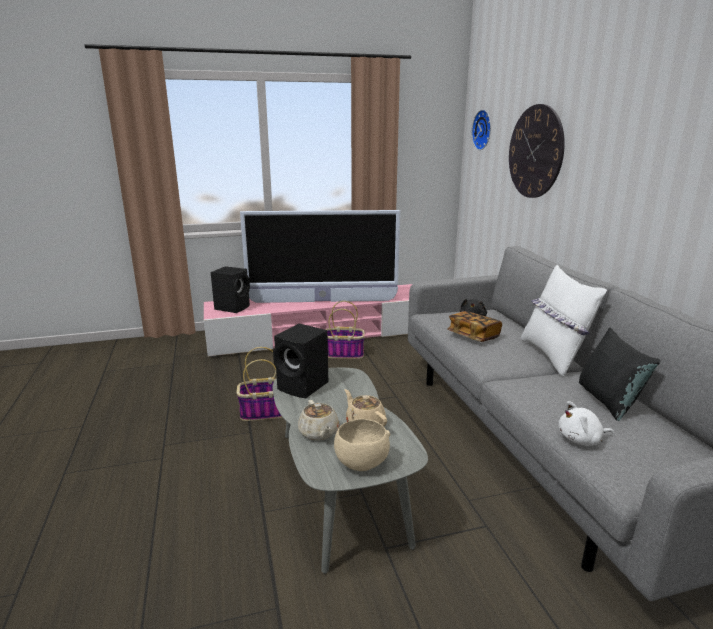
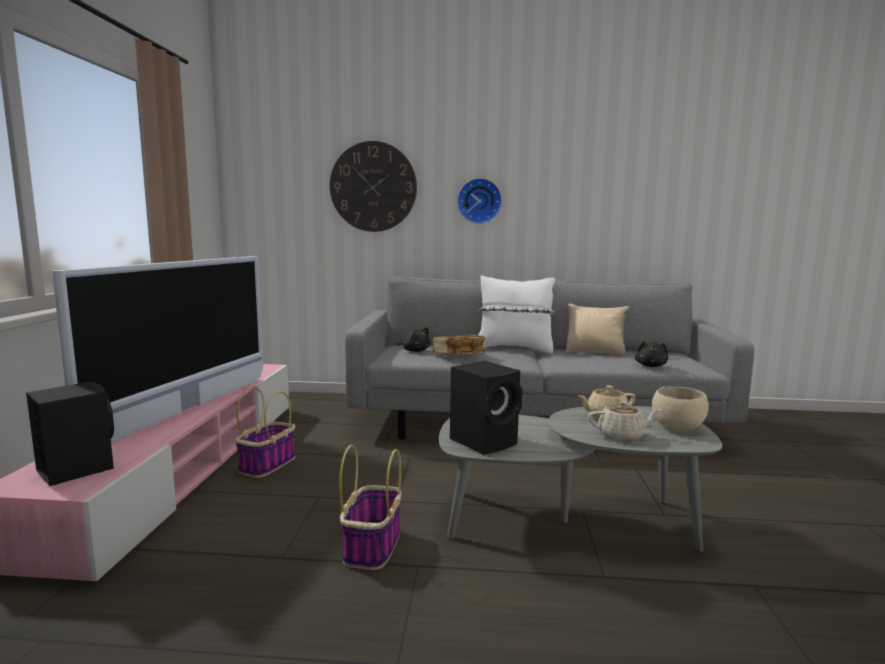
camera: 70 degrees left, 10 degrees down
(484, 130) = (269, 167): wall clock -> wall clock (479, 201)
(581, 440) = (650, 366): white plush toy -> black plush toy
(608, 401) = (595, 353): black pillow -> beige pillow

